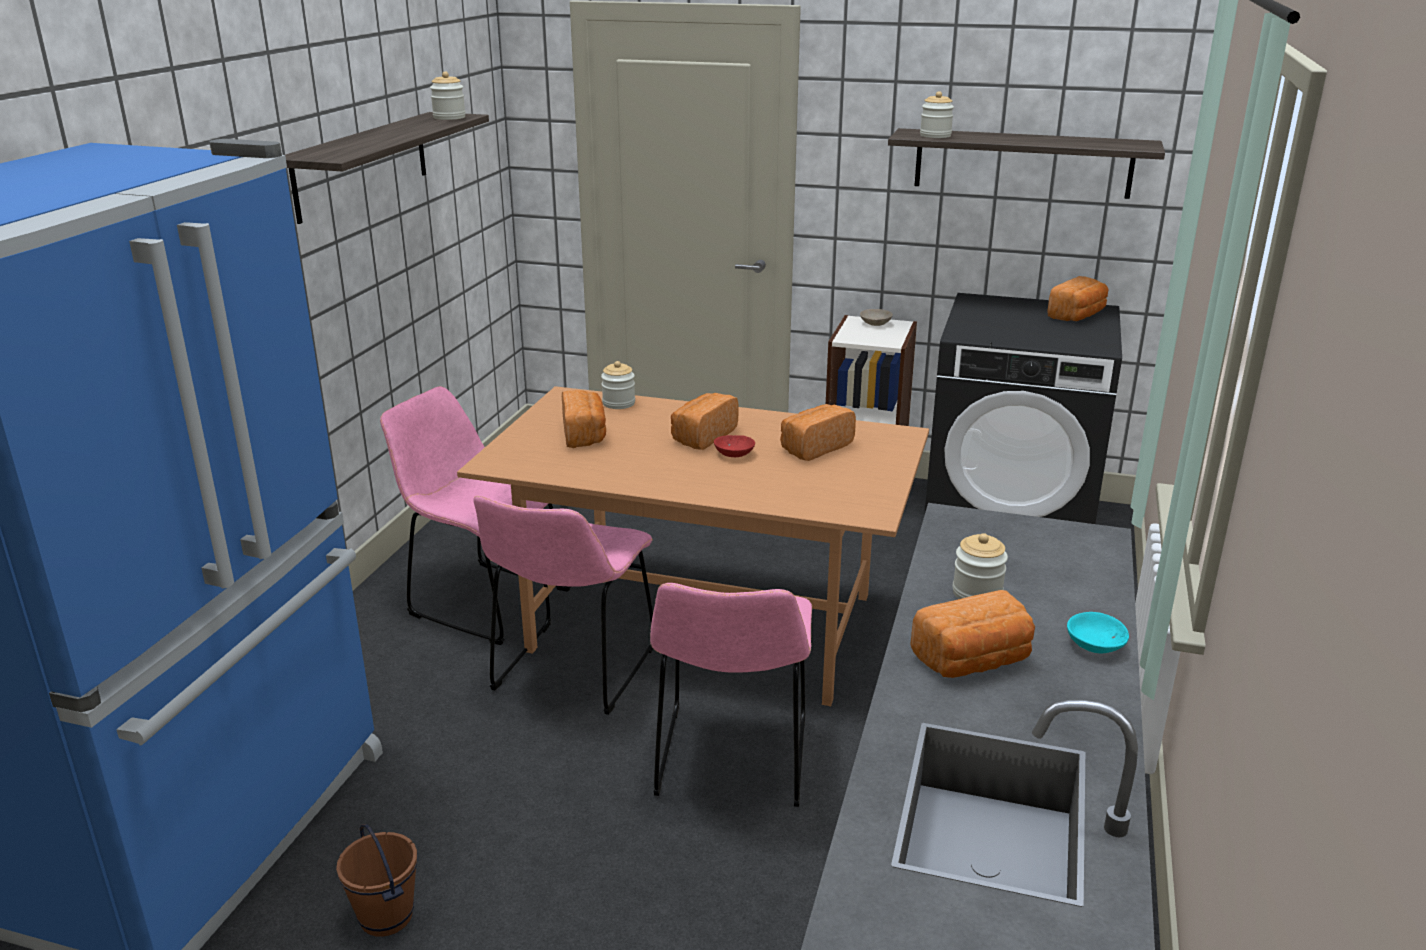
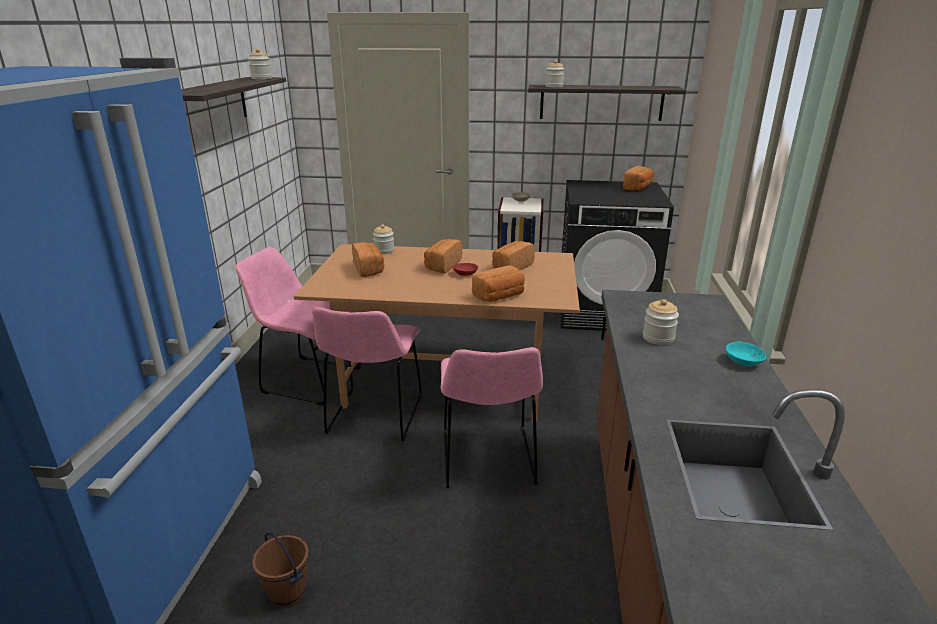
camera: 10 degrees left, 0 degrees up
(974, 661) = (677, 378): bread -> bread (500, 296)

